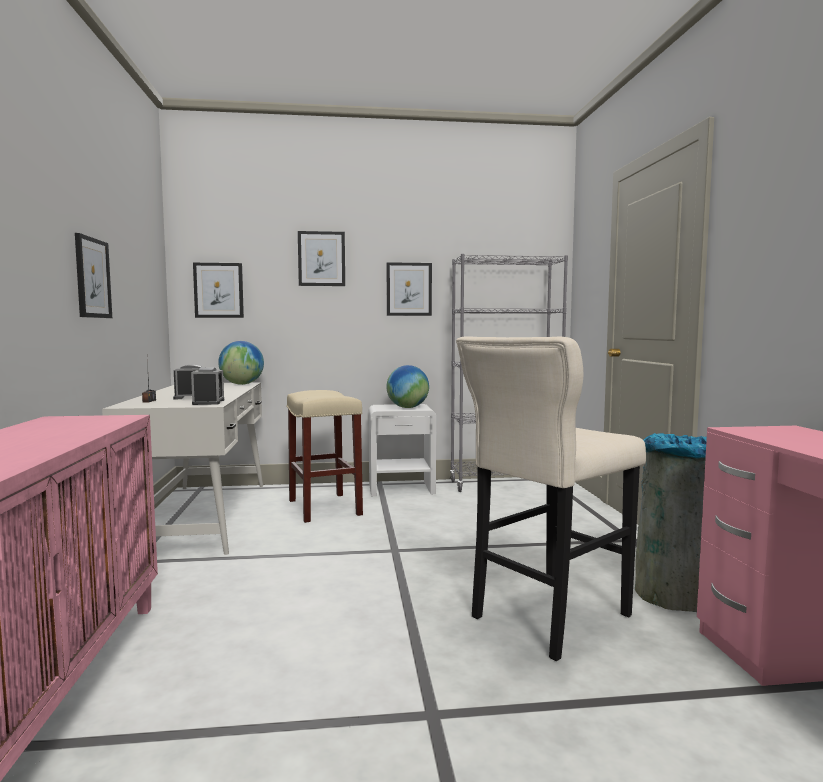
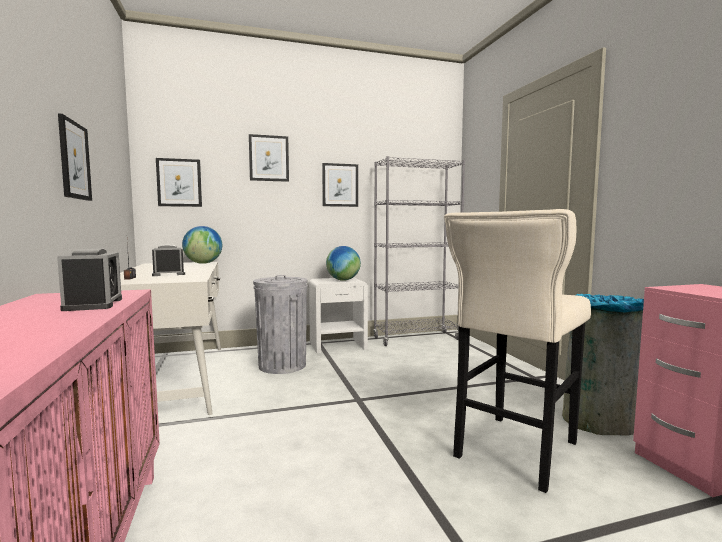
camera: 10 degrees left, 0 degrees up
(208, 402) = (189, 278): alarm clock -> alarm clock (93, 304)
(325, 508) = (282, 365): beige stool -> grey trash can

